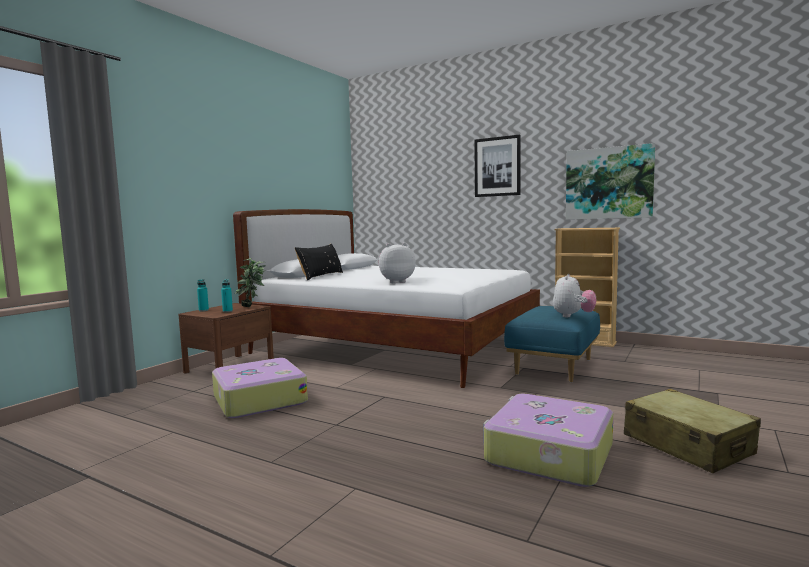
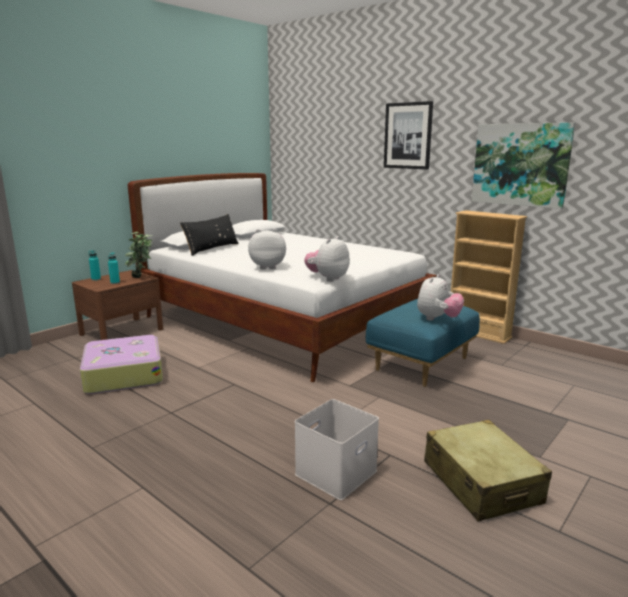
camera: 10 degrees right, 10 degrees up
(465, 285) = (327, 278): none -> plush toy
(547, 454) = (336, 474): suitcase -> white storage box

